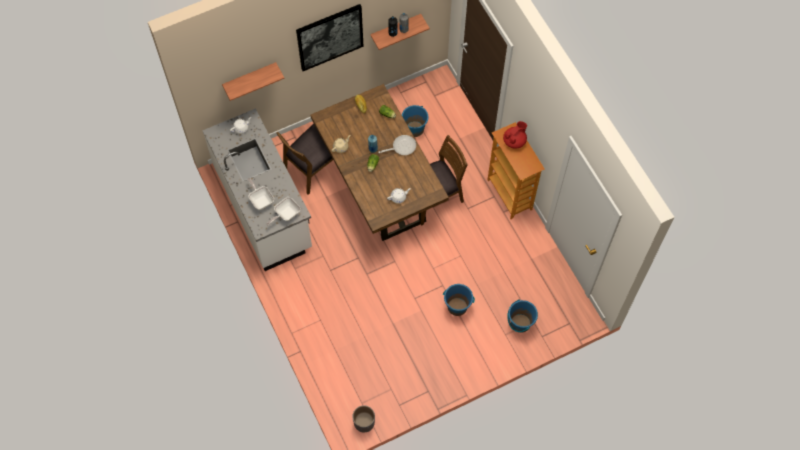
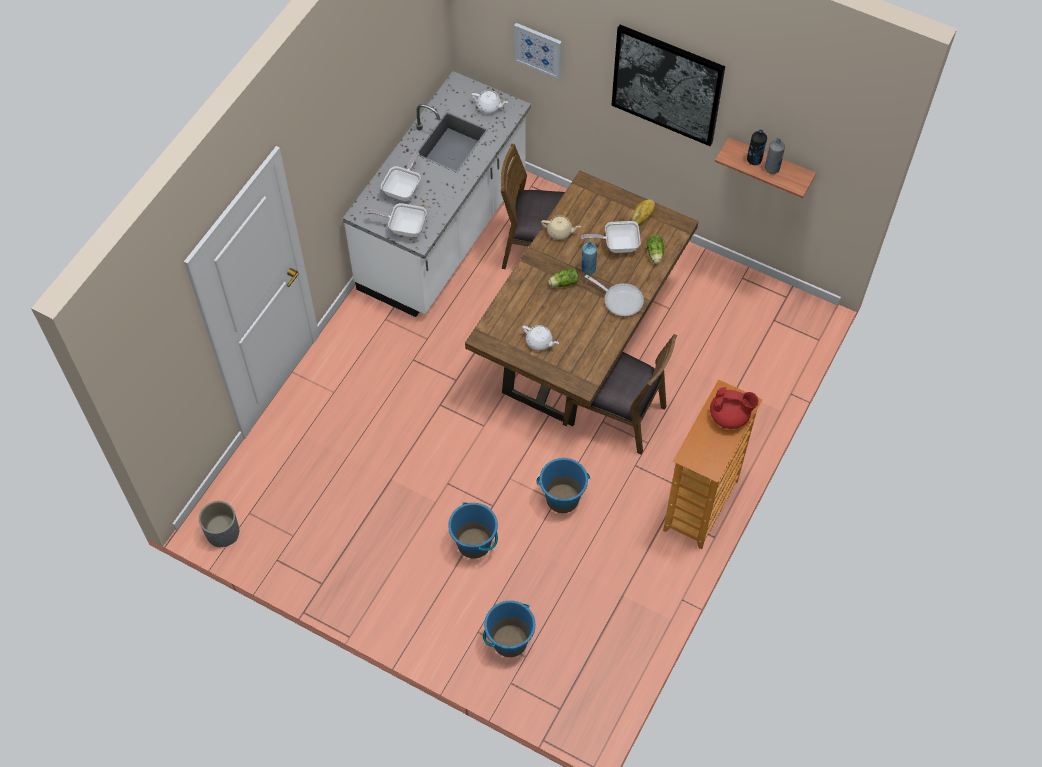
camera: 55 degrees right, 5 degrees down
(250, 79) = (538, 50): shelf -> picture
(369, 127) = (617, 245): none -> frying pan
(414, 129) = (701, 327): blue bucket -> blue bucket (562, 498)

